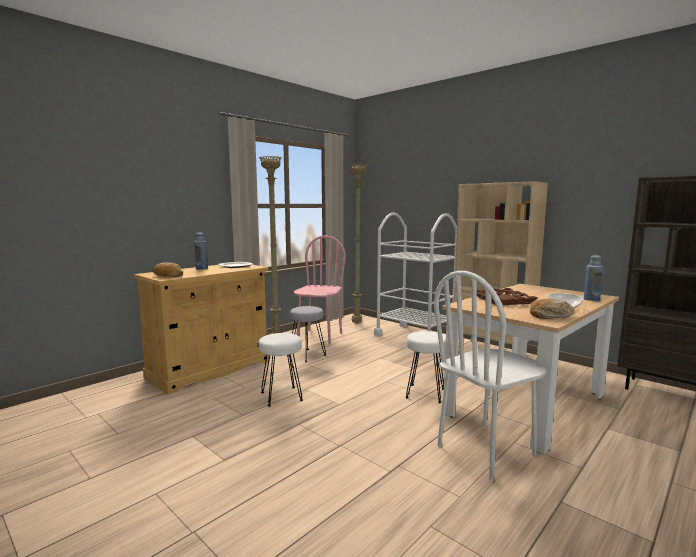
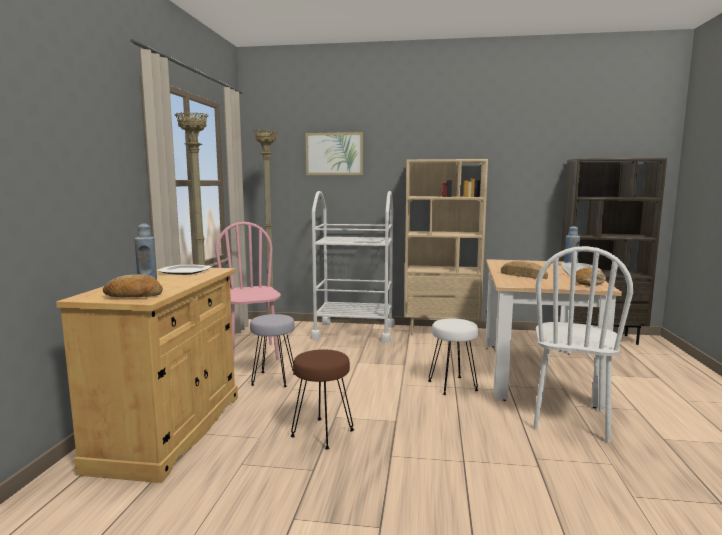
camera: 35 degrees left, 0 degrees up
(281, 396) = (322, 433): white stool -> brown stool
(417, 180) = (334, 154): none -> picture
(503, 300) = (523, 275): brown tray -> bread

